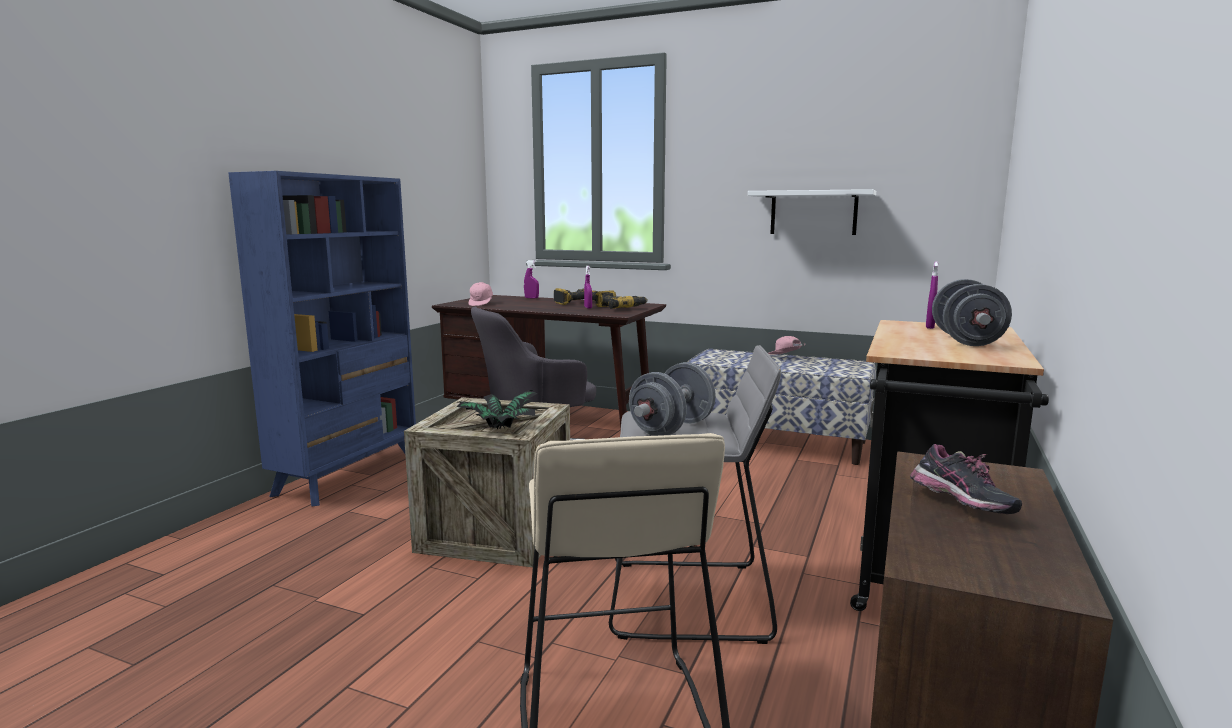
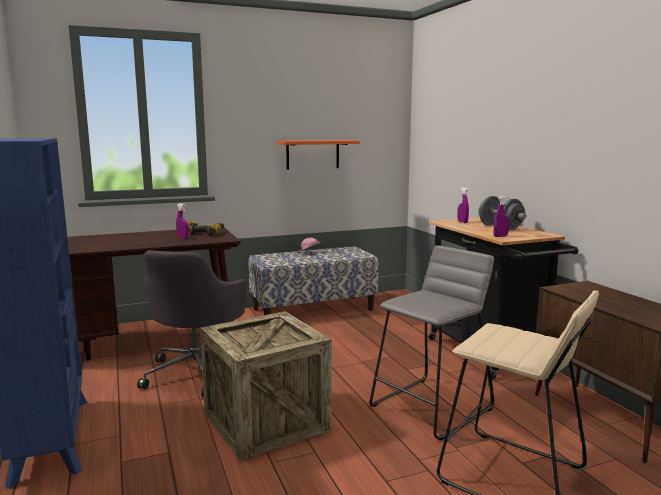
camera: 45 degrees left, 0 degrees up
(481, 304) = (78, 247): pink cap -> none
(499, 431) = (286, 341): potted plant -> none
(531, 298) = (101, 236): purple spray bottle -> purple spray bottle (500, 236)
(574, 302) = (153, 234): power drill -> none
(671, 428) = (435, 304): grey dumbbell -> none
(813, 213) = (312, 154): white shelf -> orange shelf
(960, 506) = (611, 301): shoe -> none

